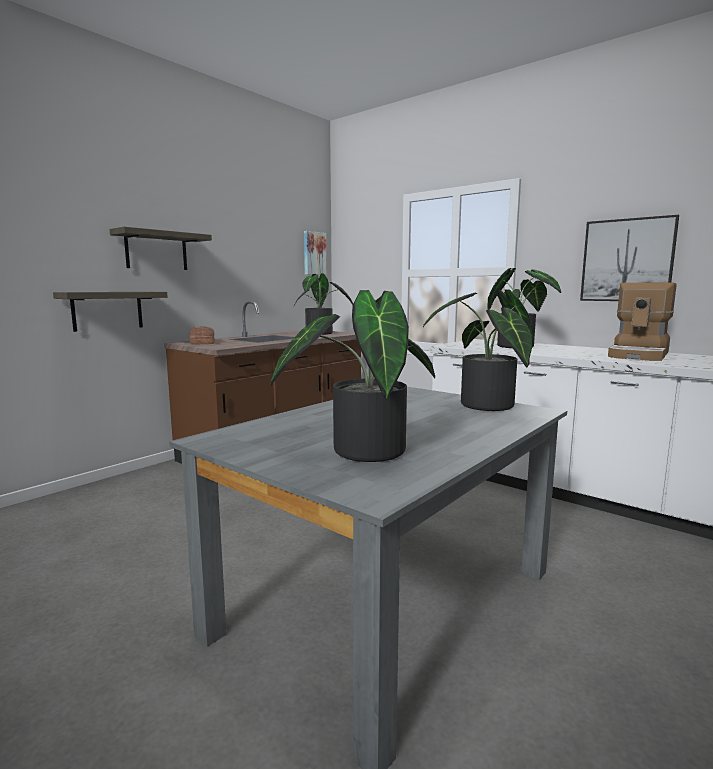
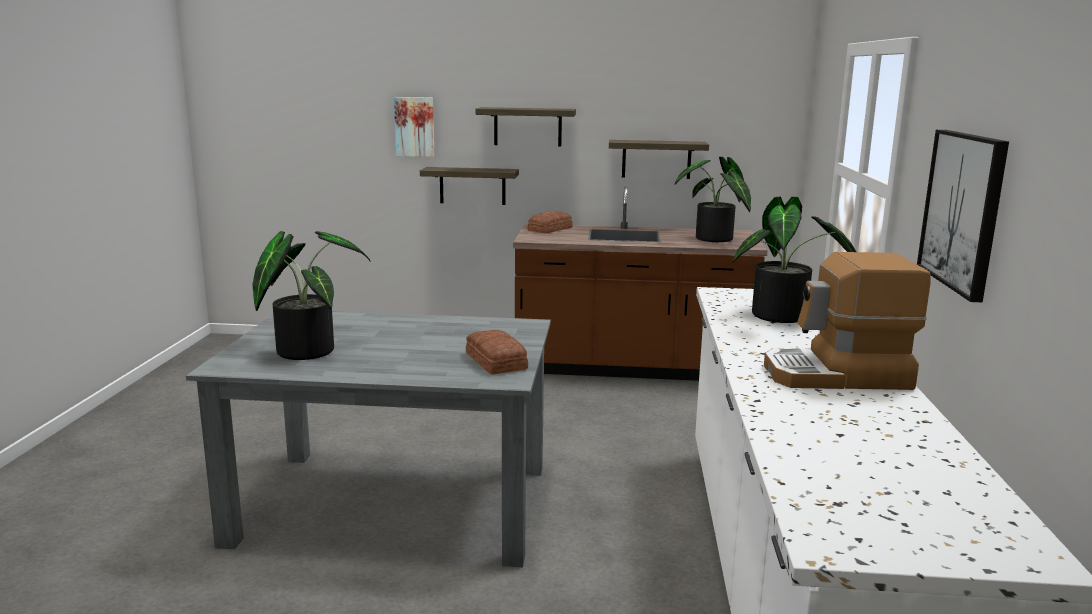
camera: 55 degrees right, 5 degrees up
(254, 280) = (656, 159): none -> shelf
(314, 253) = (769, 122): picture -> picture (415, 126)
(486, 407) = (495, 362): potted plant -> bread

